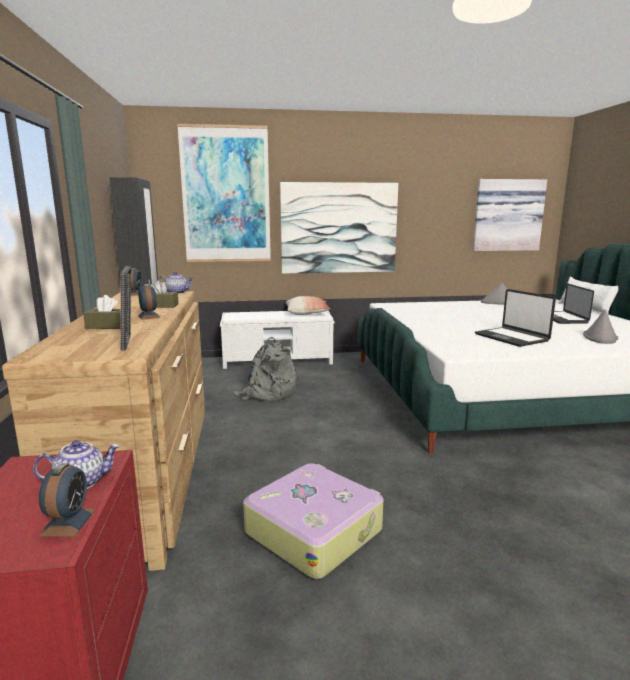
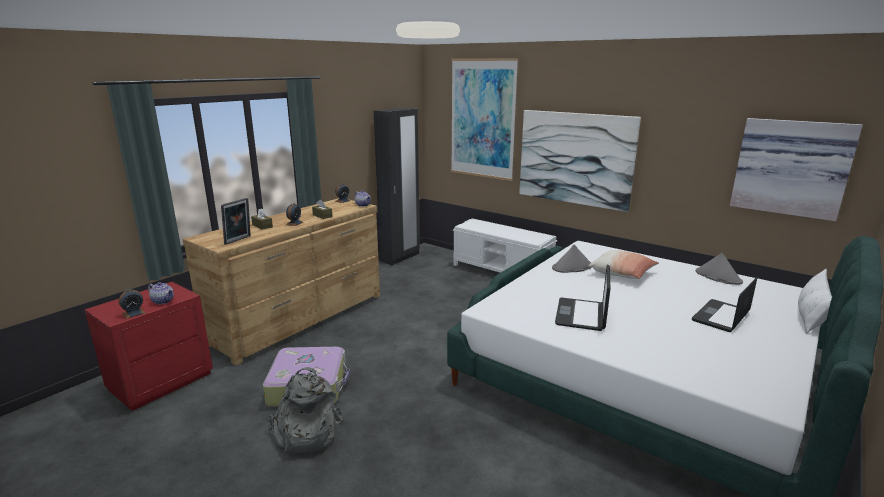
camera: 45 degrees right, 5 degrees up
(268, 394) = (443, 295): grey backpack -> grey backpack (304, 433)
(307, 313) = (528, 236): pillow -> pillow (622, 273)
(600, 337) = (677, 349): grey hat -> grey hat (572, 267)

